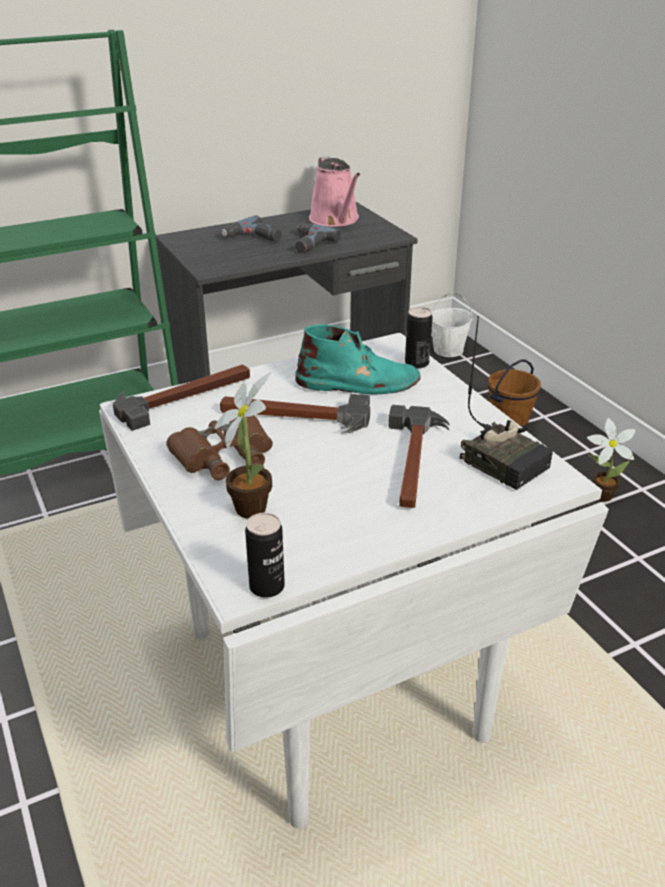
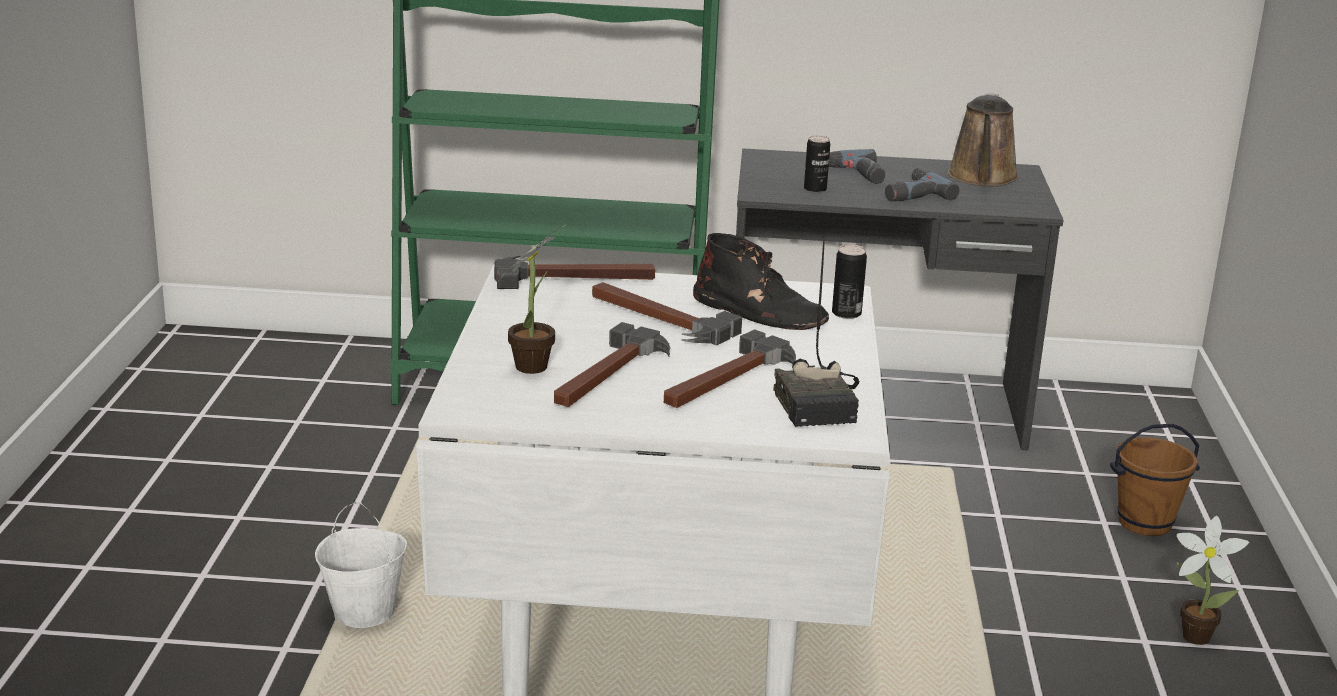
camera: 30 degrees right, 10 degrees down
(224, 455) = (555, 327): brown binoculars -> none
(267, 586) = (480, 415): can -> can (815, 189)
(321, 492) = (607, 375): none -> hammer
(336, 220) = (982, 178): pink watering can -> brown watering can
(358, 383) = (759, 312): turquoise boot -> black boot
(448, 350) = (1152, 417): white bucket -> white bucket (365, 613)

